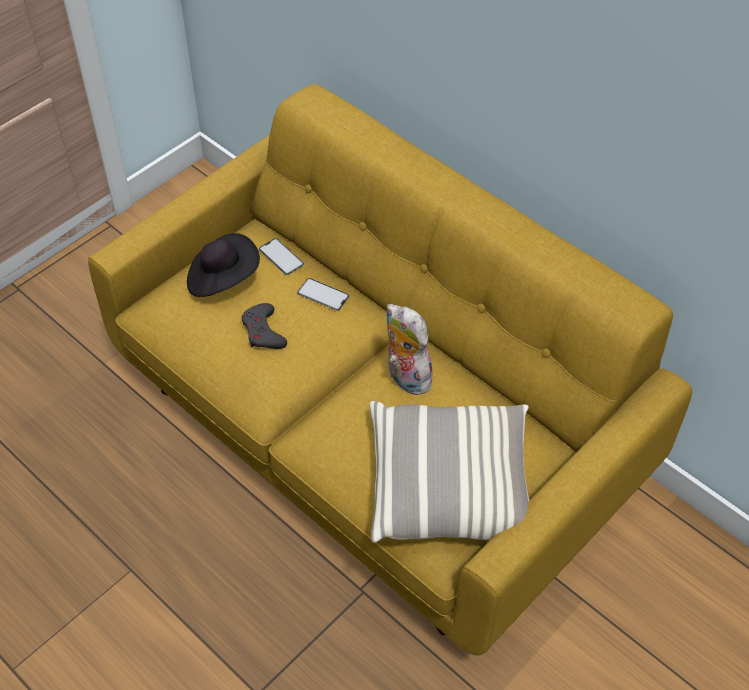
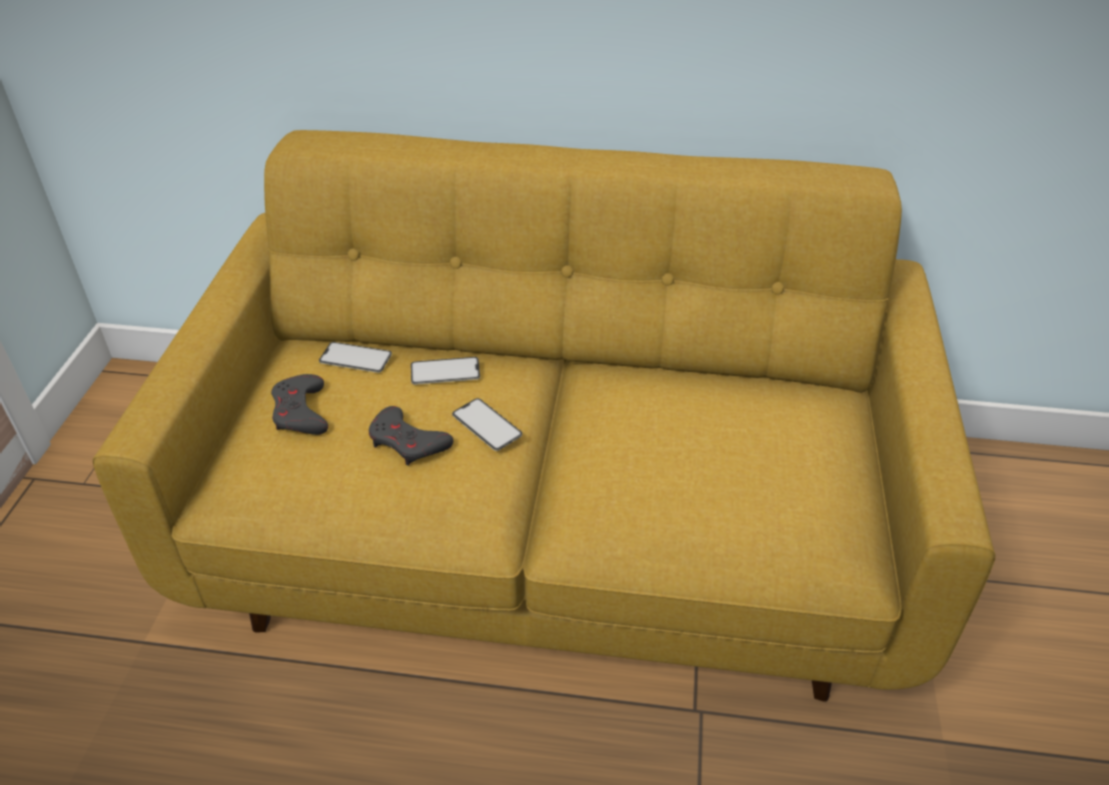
camera: 35 degrees left, 10 degrees down
(223, 279) = (301, 412): black hat -> grey game controller
(315, 345) = (486, 425): none -> phone
(405, 377) = (621, 407): plush toy -> none
(449, 485) = (786, 487): pillow -> none

